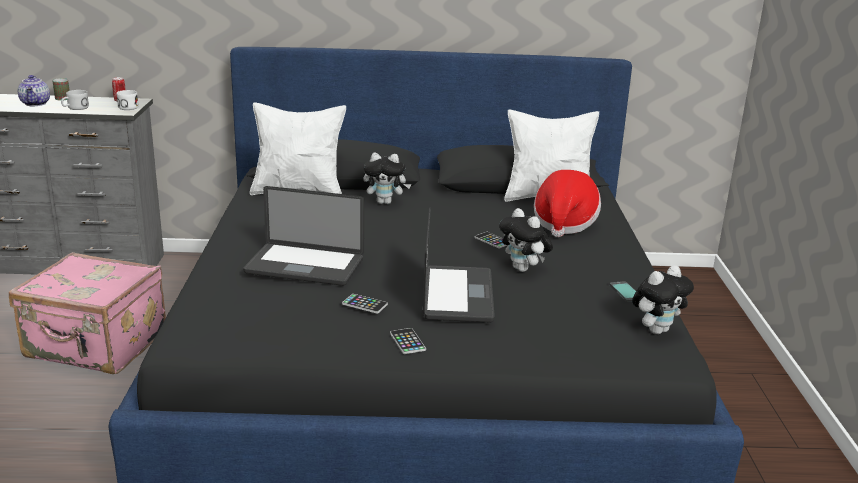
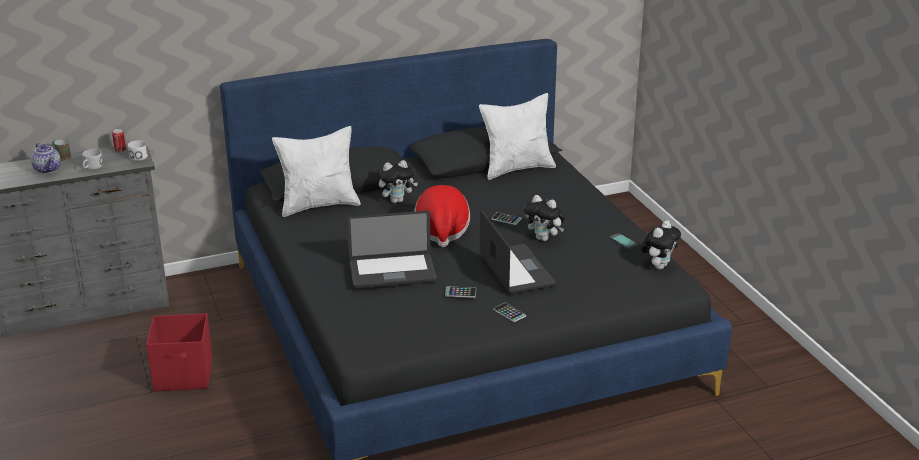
camera: 20 degrees left, 5 degrees up
(96, 346) = (184, 375): pink suitcase -> red storage box
(564, 223) = (546, 191): hat -> hat (442, 231)

